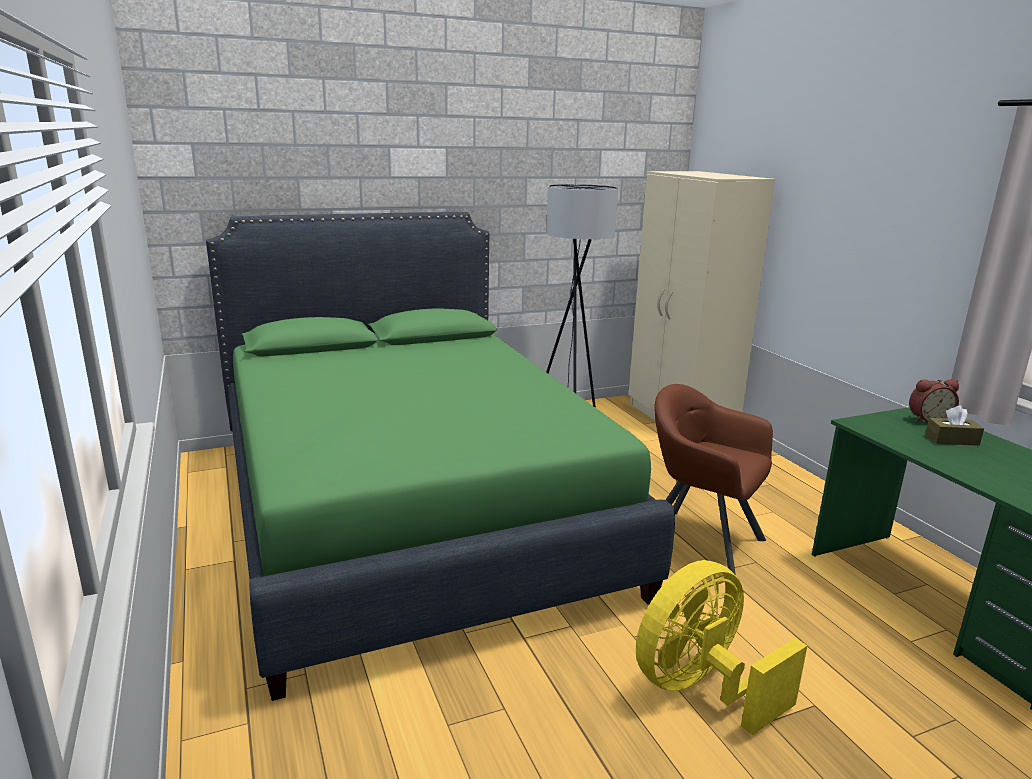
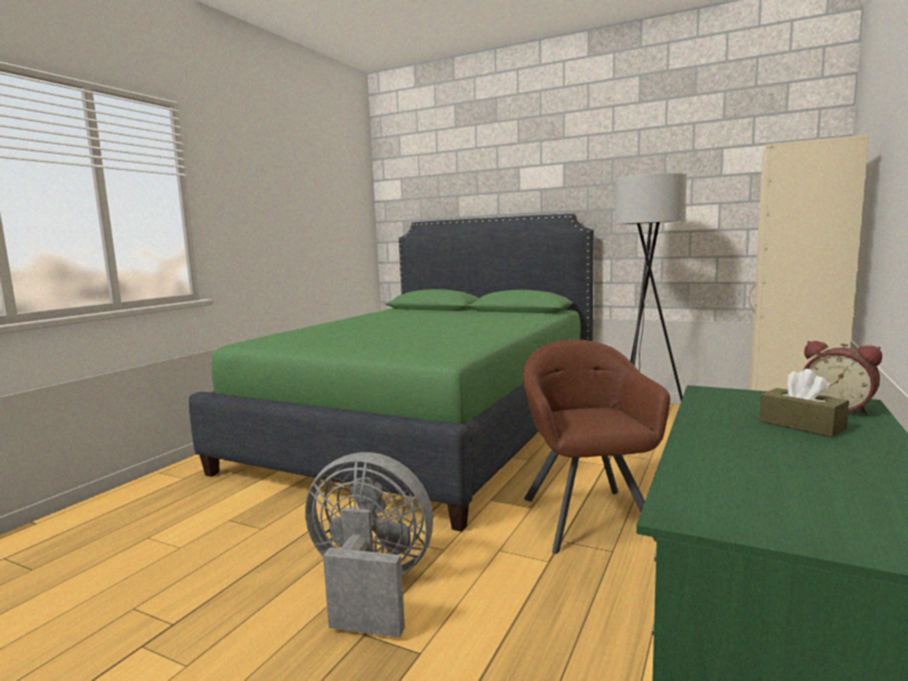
camera: 50 degrees right, 10 degrees down
(701, 688) = (370, 588): yellow fan -> grey fan

